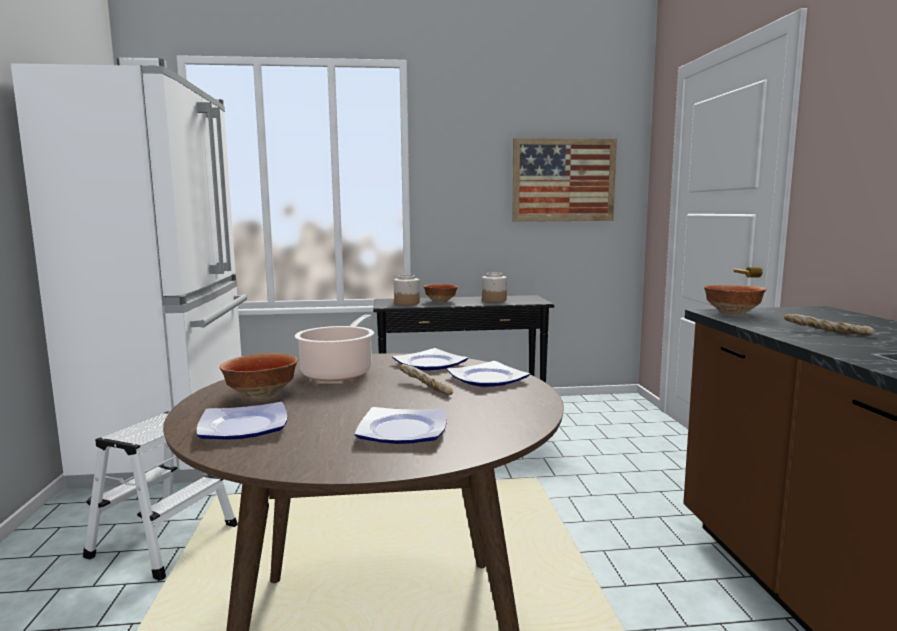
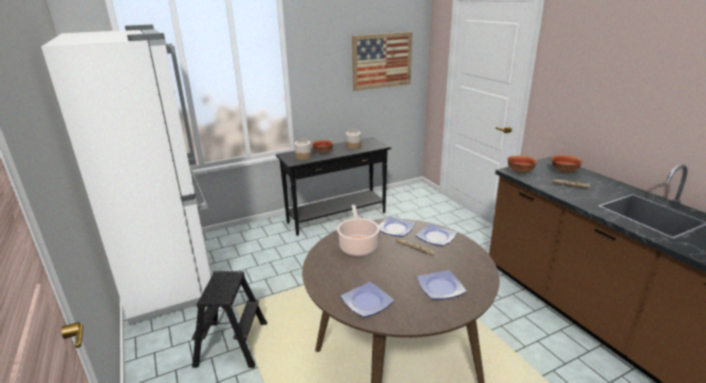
camera: 20 degrees left, 15 degrees up
(164, 540) = (232, 343): white step ladder -> black step ladder
(260, 395) = (342, 275): bowl -> bowl (564, 172)

